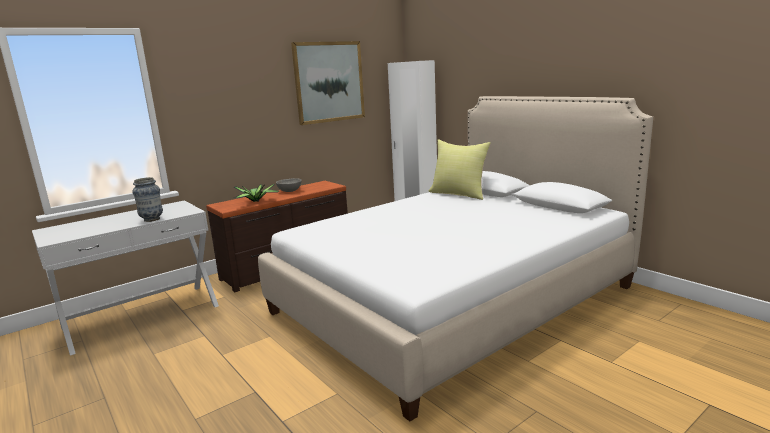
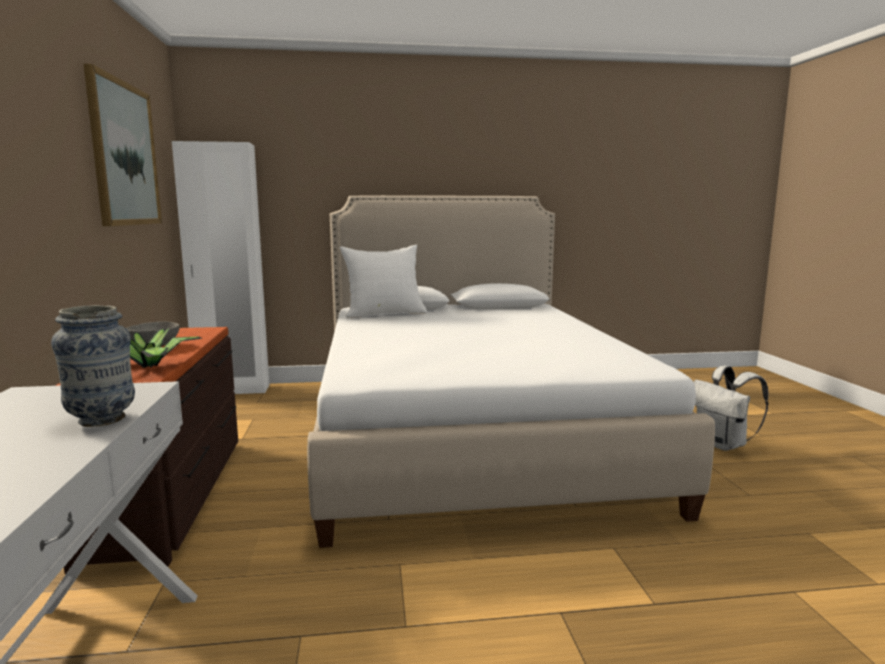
camera: 60 degrees left, 5 degrees down
(459, 194) = (385, 314): yellow pillow -> white pillow
(604, 414) = (723, 445): none -> white backpack

